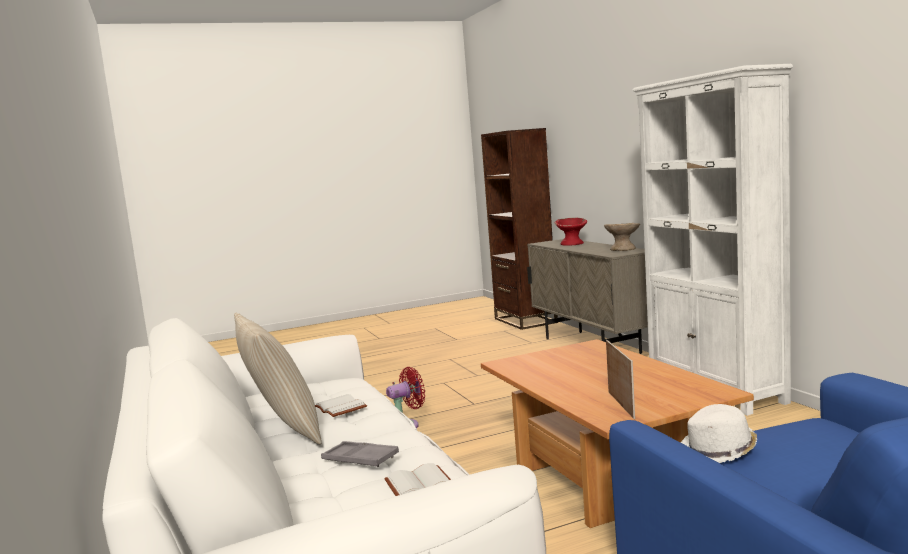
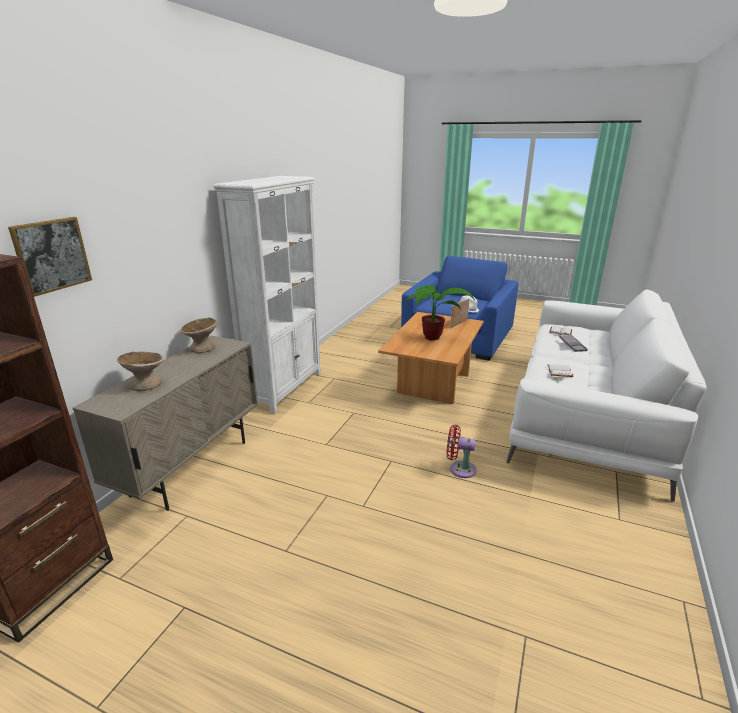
camera: 135 degrees left, 15 degrees up
(283, 430) = (596, 373): beige pillow -> none
(572, 244) = (145, 384): red bowl -> beige bowl
(573, 137) = (51, 255): none -> picture
(584, 369) = (431, 339): none -> potted plant

